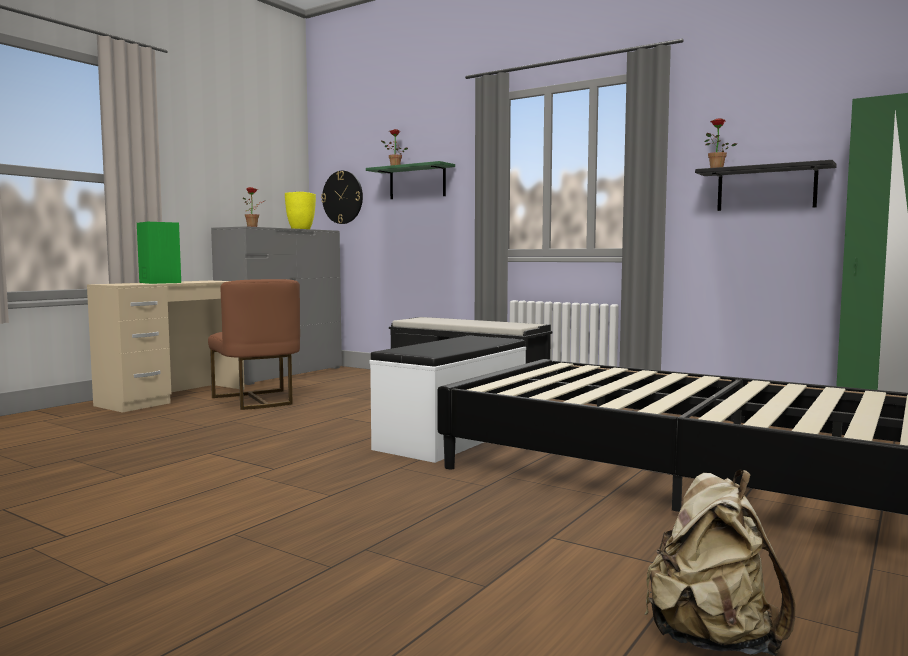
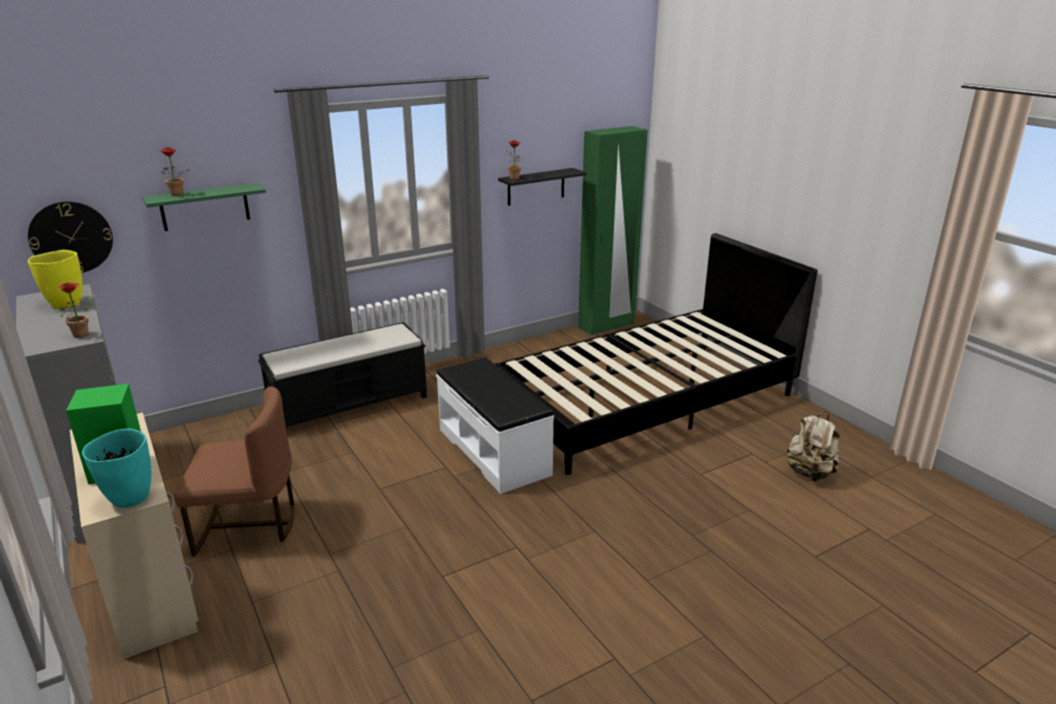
camera: 65 degrees left, 20 degrees up
(120, 284) = (130, 499): none -> turquoise vase

